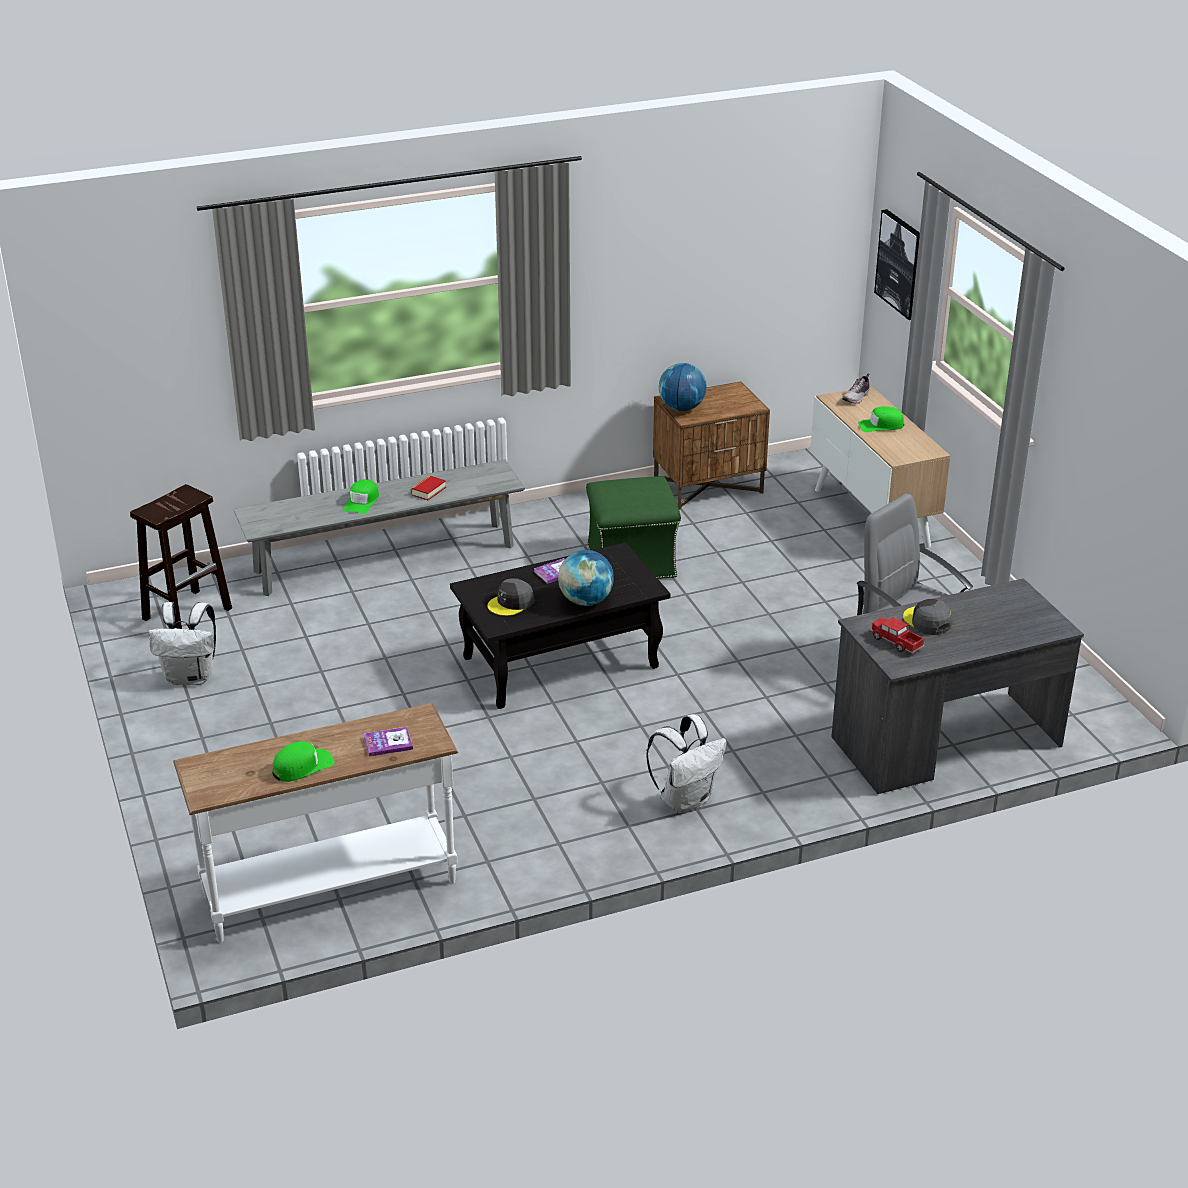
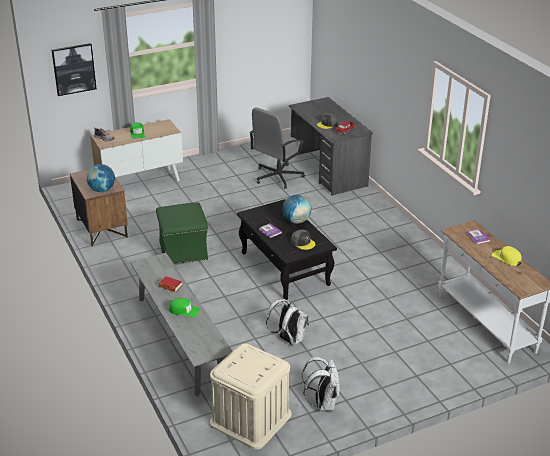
camera: 95 degrees left, 0 degrees up
(188, 613) = (250, 419): brown stool -> beige storage box
(302, 766) = (507, 258): green cap -> yellow cap
(685, 799) = (386, 230): white backpack -> white backpack (288, 340)

